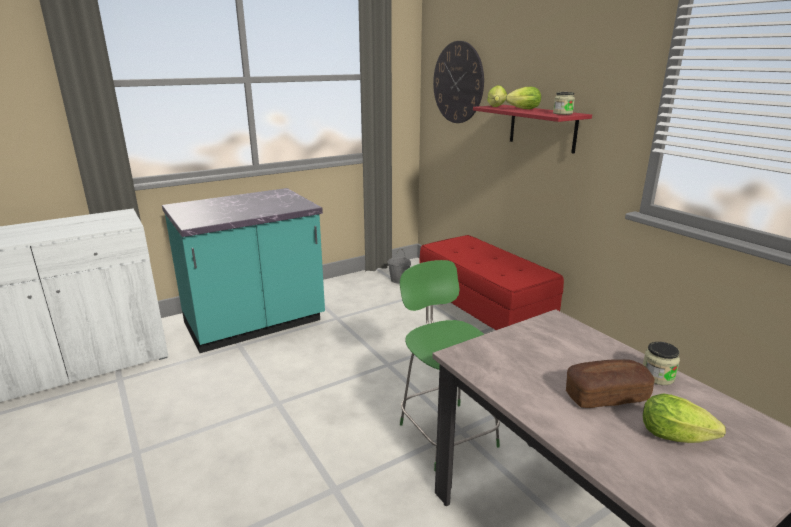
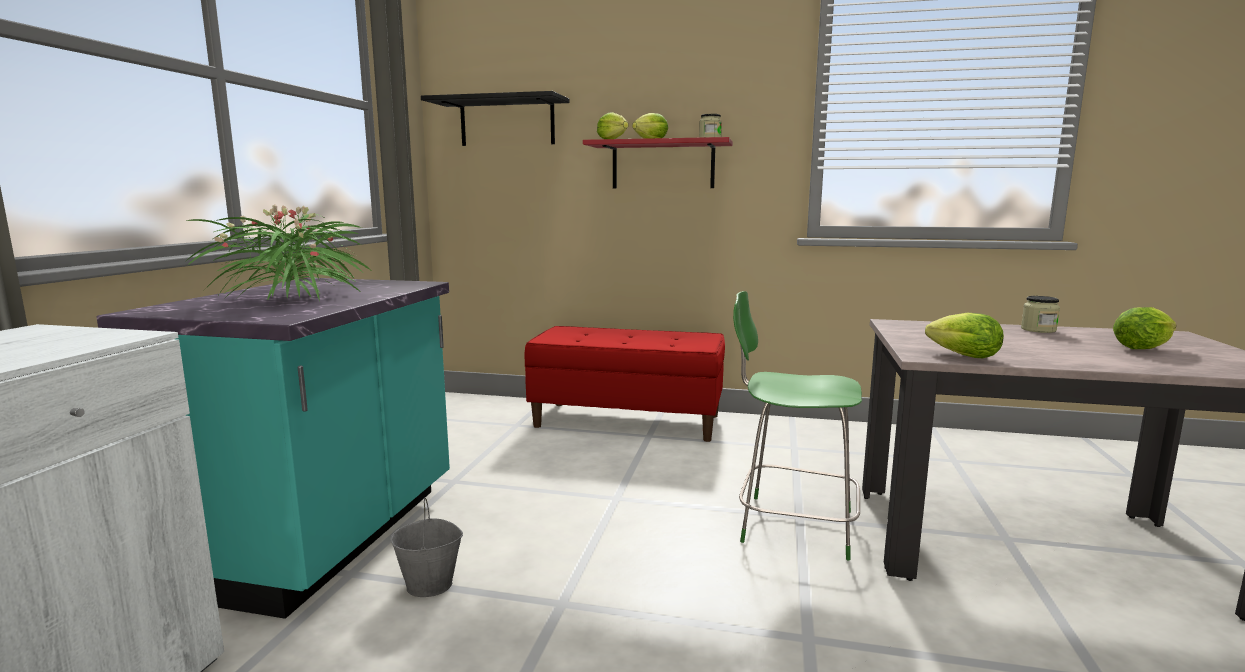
camera: 45 degrees left, 10 degrees down
(234, 207) = (293, 297): none -> potted plant
(399, 280) = (463, 418): grey bucket -> grey bucket (430, 584)
(458, 83) = (507, 123): wall clock -> black shelf
(484, 366) = (959, 355): none -> lettuce
(606, 396) = (1059, 345): bread -> none

